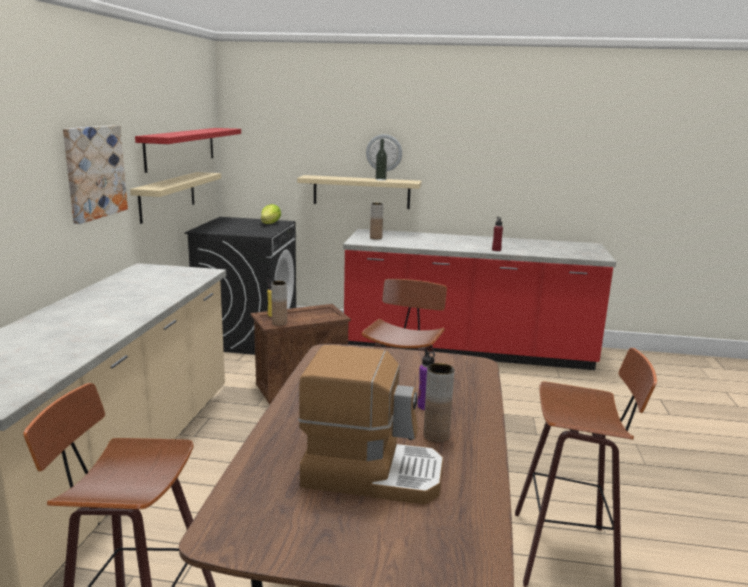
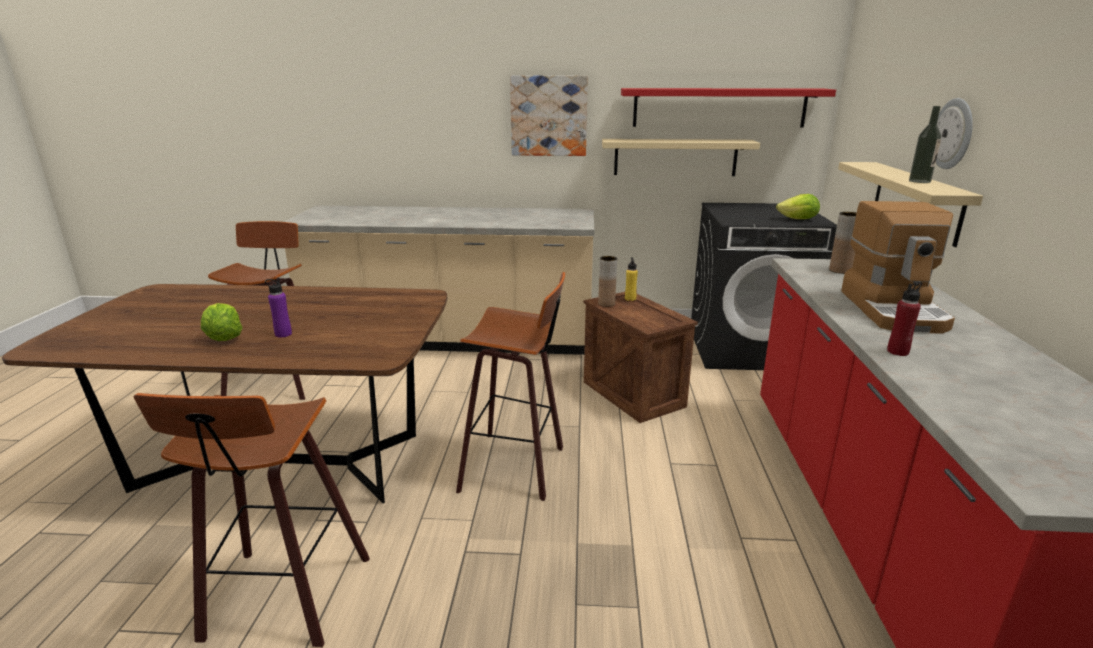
camera: 85 degrees right, 5 degrees up
(372, 473) = (185, 319): coffee machine -> coffee machine (894, 310)
(436, 435) = (224, 338): brown vase -> lettuce

